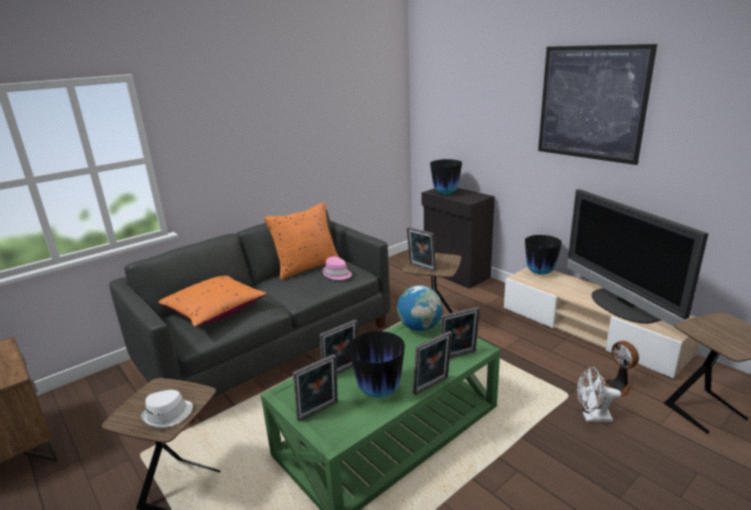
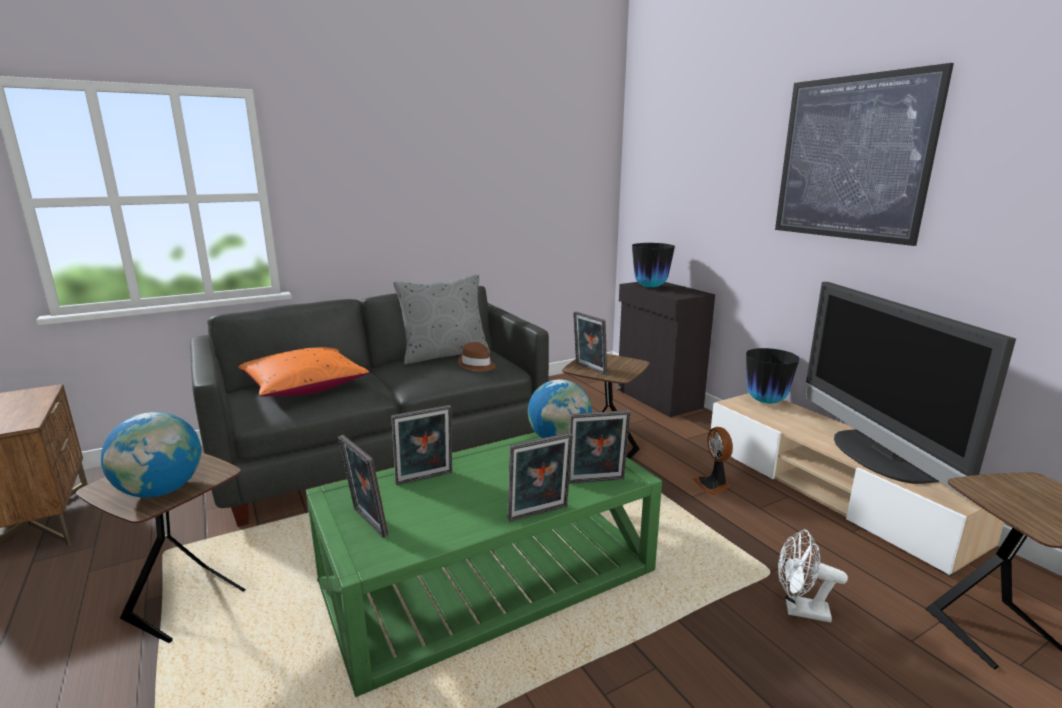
camera: 10 degrees right, 5 degrees down
(168, 415) = (161, 491): white hat -> globe
(306, 267) = (444, 355): orange pillow -> grey pillow
(319, 412) = (366, 523): picture frame -> picture frame turned 75 degrees clockwise
(337, 274) = (477, 365): pink hat -> brown hat
(379, 391) = (462, 510): vase -> none
(618, 386) = (854, 572): fan -> fan (713, 485)

